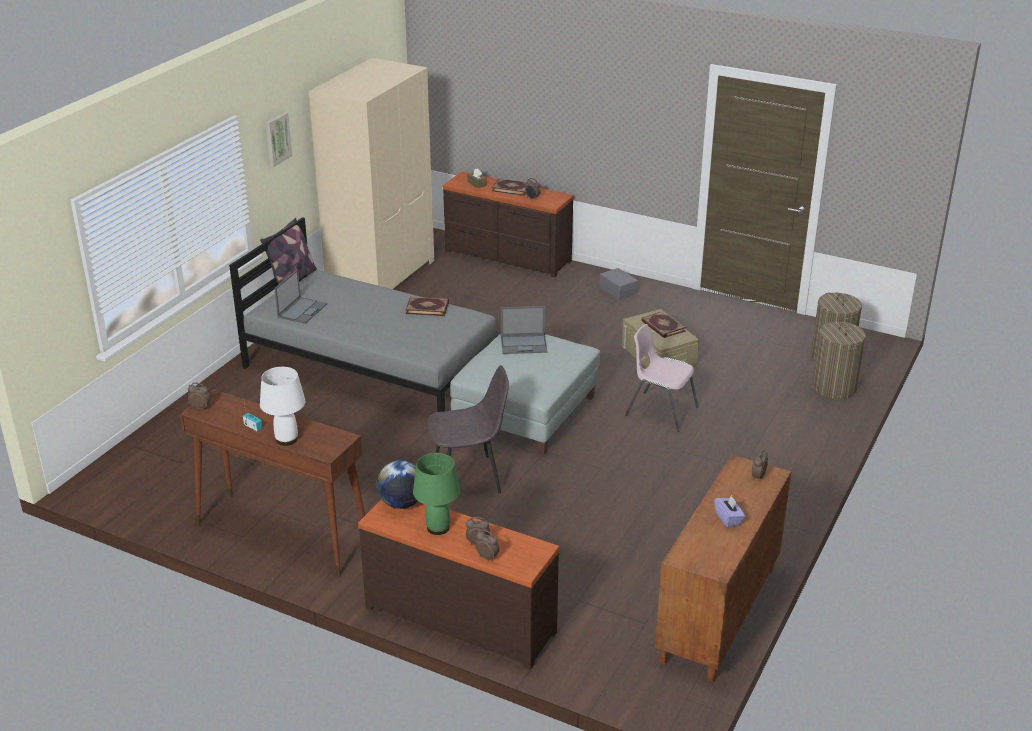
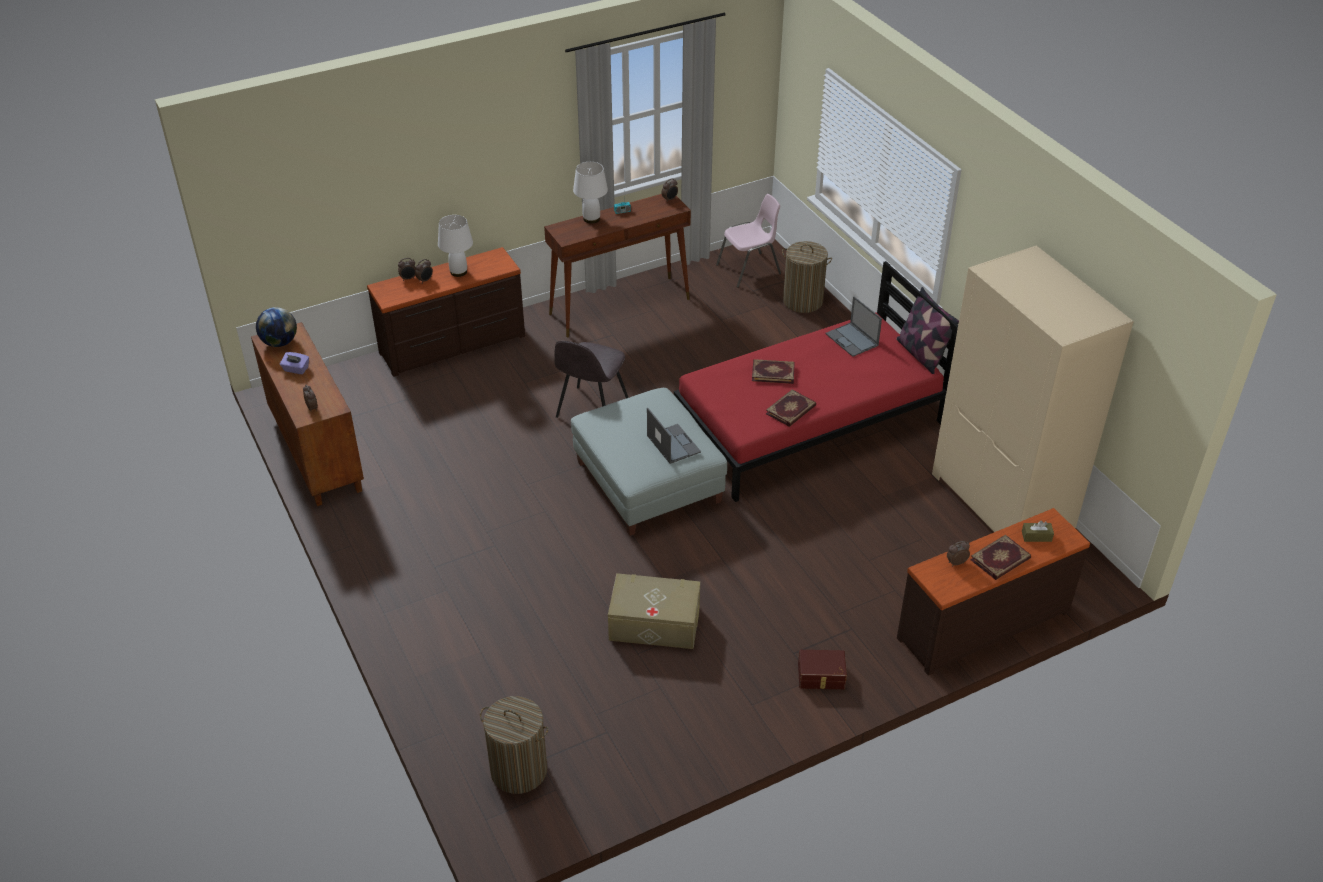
camera: 125 degrees right, 10 degrees up
(277, 139) = (991, 244): picture -> none
(372, 368) = (809, 425): grey bed -> red bed
(401, 503) = (499, 268): globe -> globe (279, 342)
(438, 528) = (458, 272): green table lamp -> white table lamp
(524, 344) = (673, 443): laptop -> laptop turned 120 degrees clockwise
(619, 290) = (821, 677): grey storage box -> brown storage box
(660, 411) = (564, 567): pink chair -> pink chair (750, 269)
(662, 326) = (656, 601): book -> book (773, 372)
(834, 387) = (468, 725): laundry basket -> laundry basket (803, 301)

